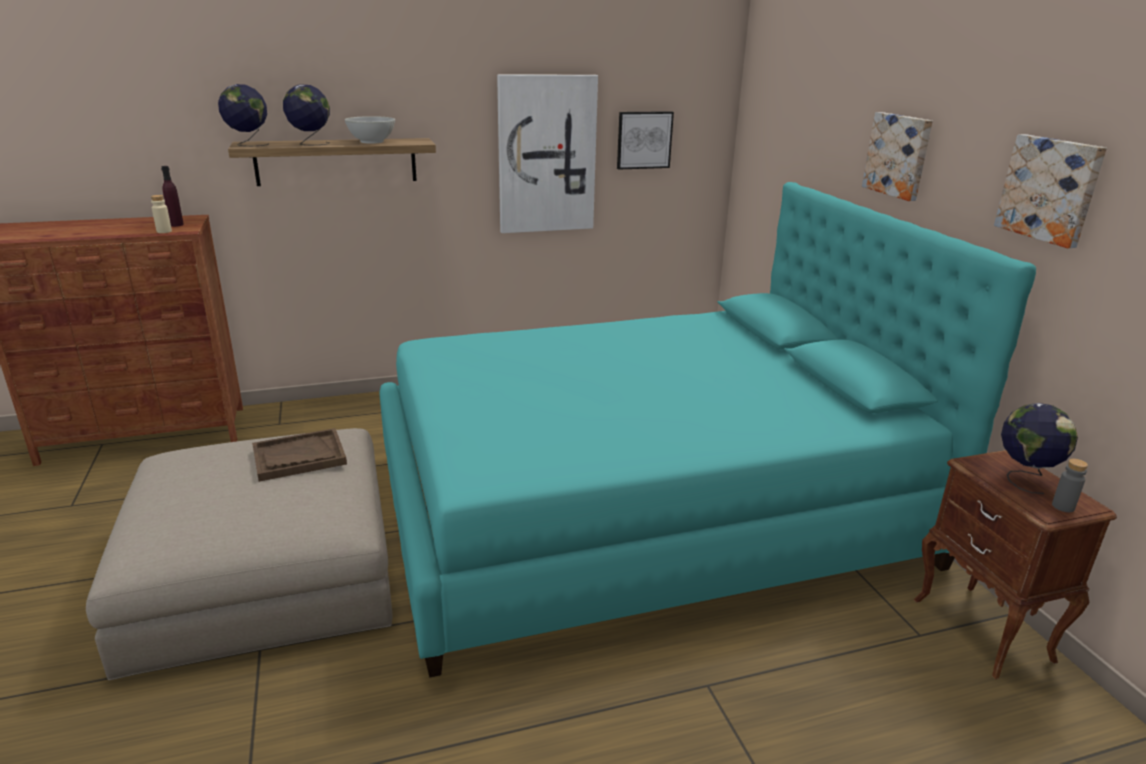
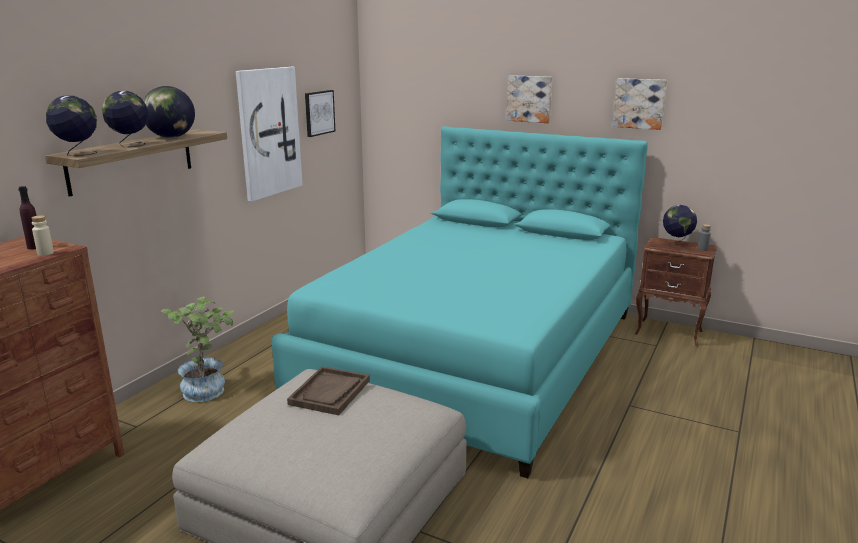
camera: 45 degrees left, 5 degrees down
(370, 417) = (208, 388): none -> potted plant
(371, 142) = (171, 137): white bowl -> globe

